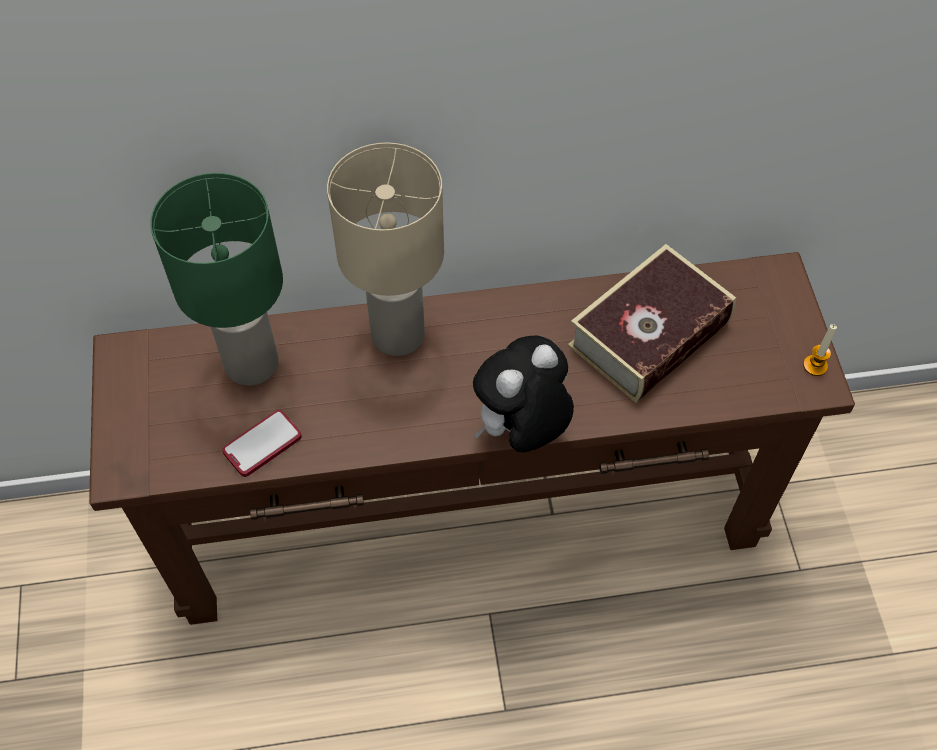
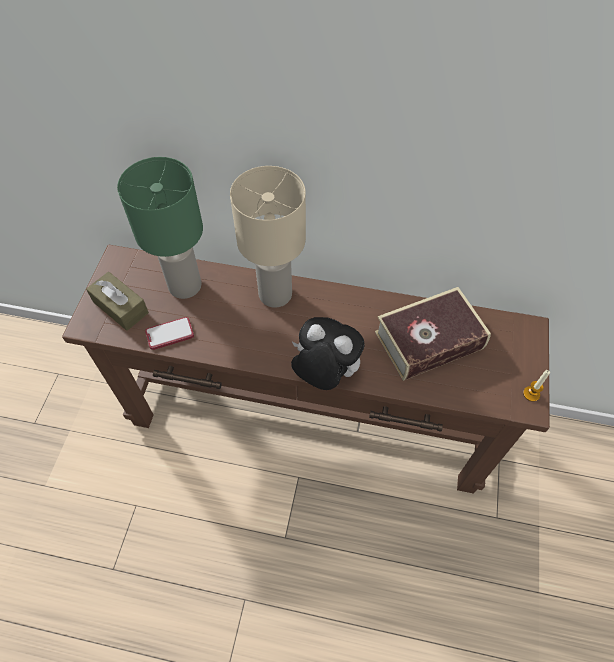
camera: 20 degrees right, 0 degrees up
(164, 428) = (120, 307): none -> brown tissue box
(521, 430) = (324, 374): plush toy -> plush toy turned 45 degrees clockwise

